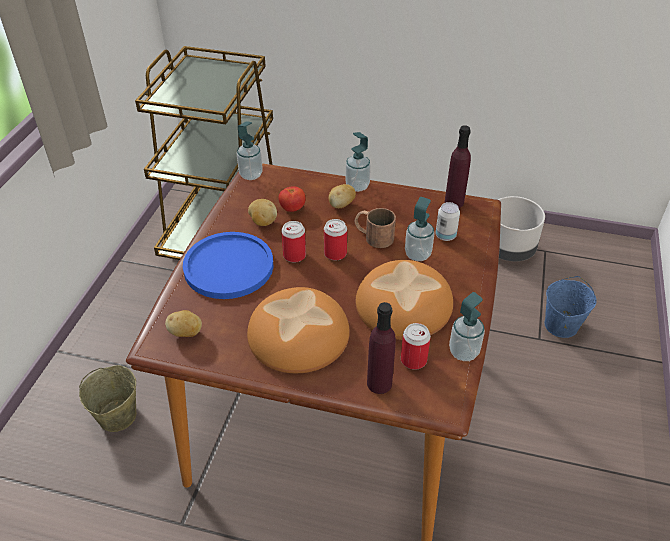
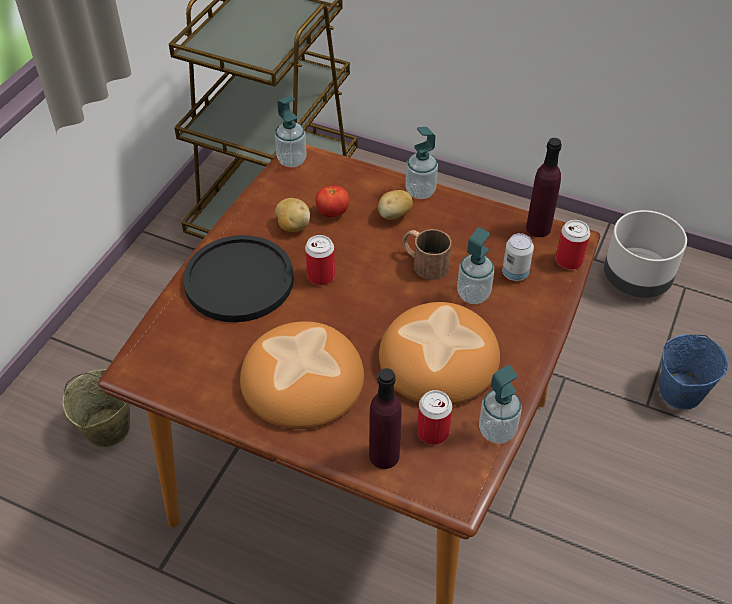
camera: 10 degrees right, 5 degrees up
(186, 333) = (172, 359): potato -> none
(228, 266) = (239, 280): blue plate -> black plate
(335, 253) = (371, 280): can -> can (569, 260)

